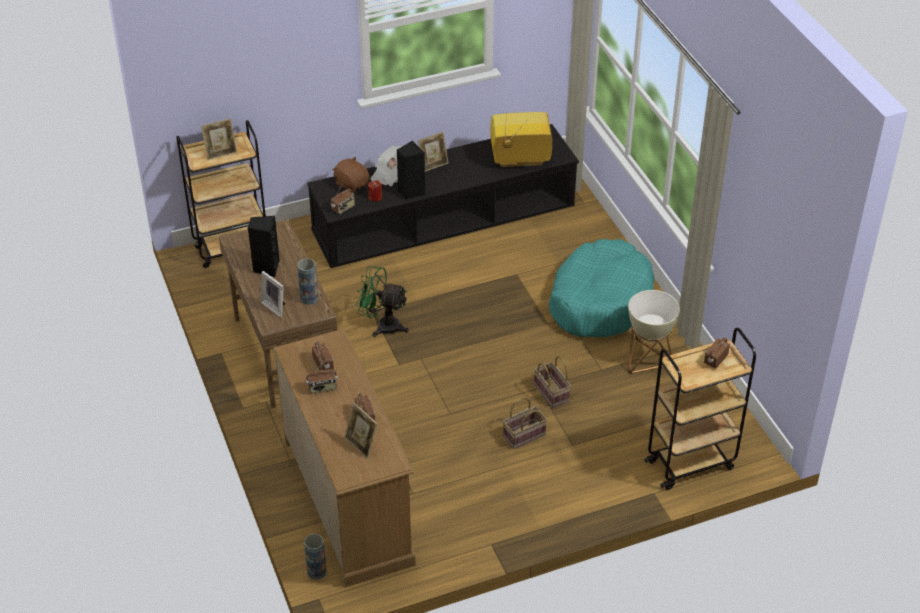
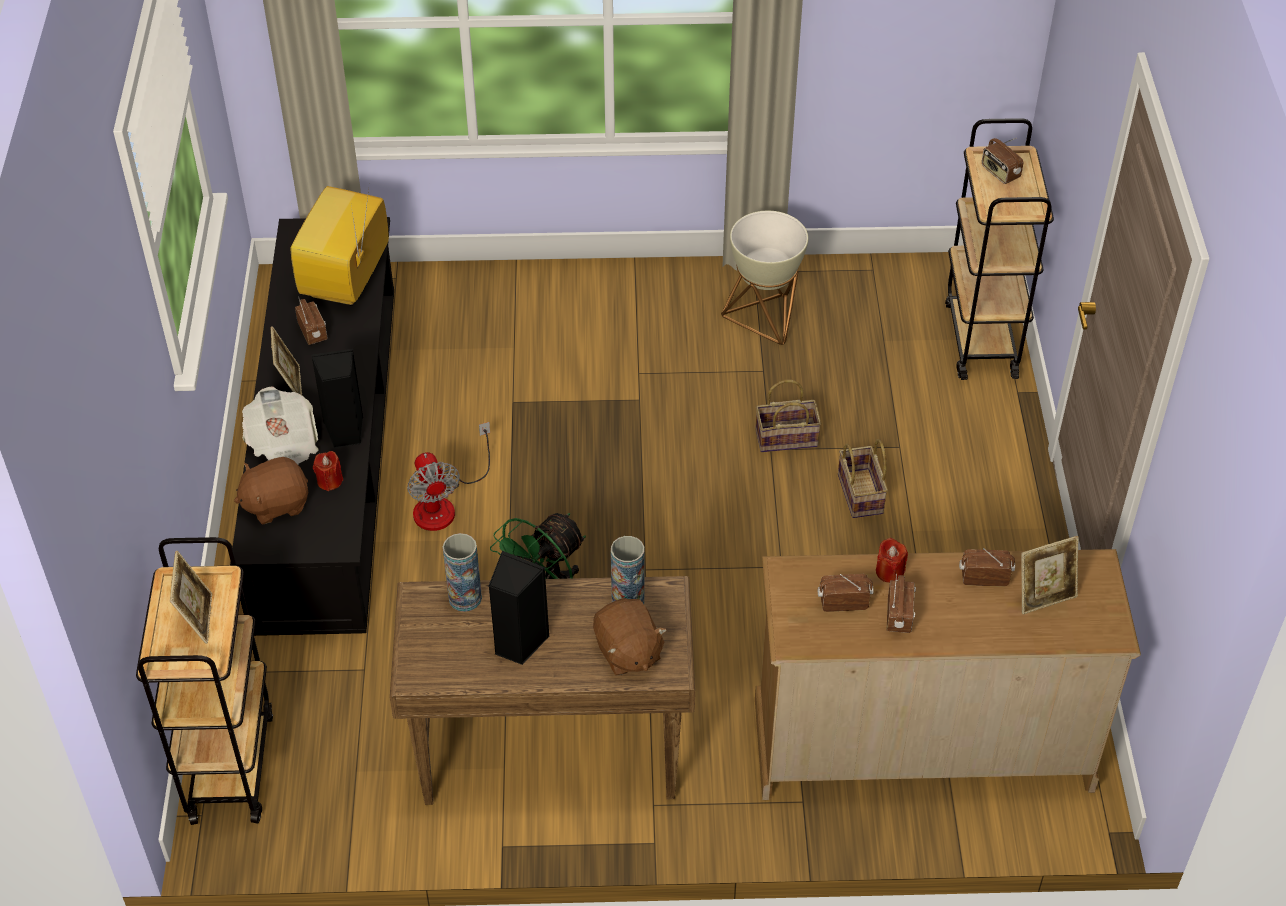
camera: 70 degrees left, 5 degrees up
(275, 306) = (627, 652): picture frame -> brown plush toy
(316, 571) = (1053, 821): vase -> vase (465, 598)
(343, 208) = (333, 530): radio -> radio (313, 332)
(353, 378) = (889, 572): none -> red candle
(428, 269) = (443, 504): none -> fan
(600, 301) = (621, 328): turquoise dog bed -> none

